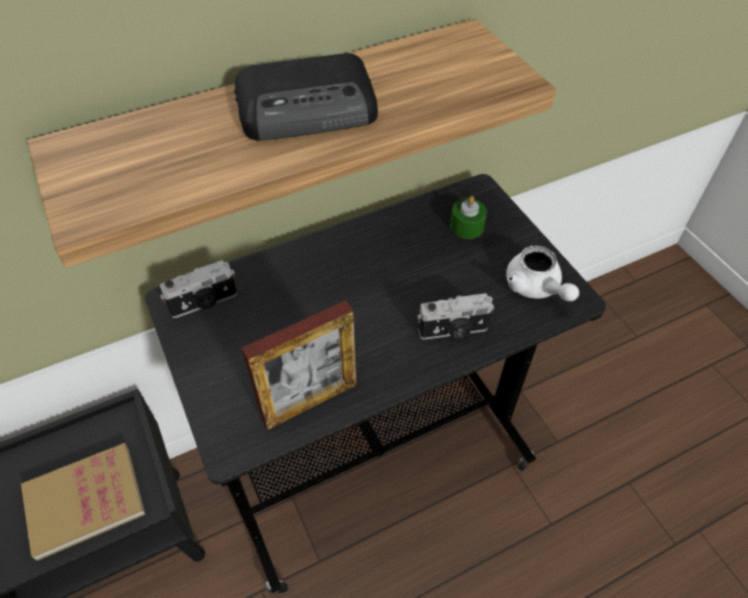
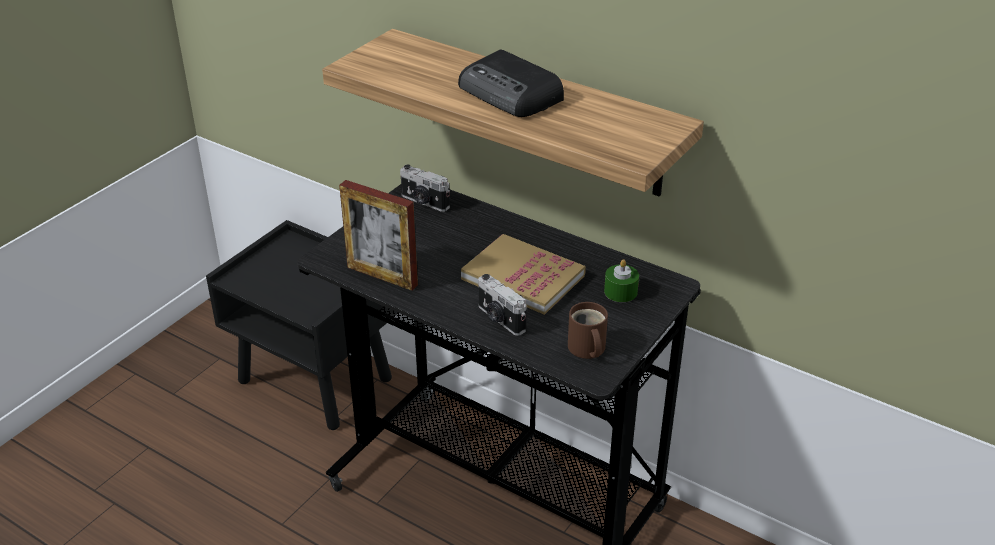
camera: 60 degrees right, 15 degrees down
(85, 501) = (296, 287): book -> book (523, 277)
(536, 288) = (586, 349): white teapot -> brown mug

